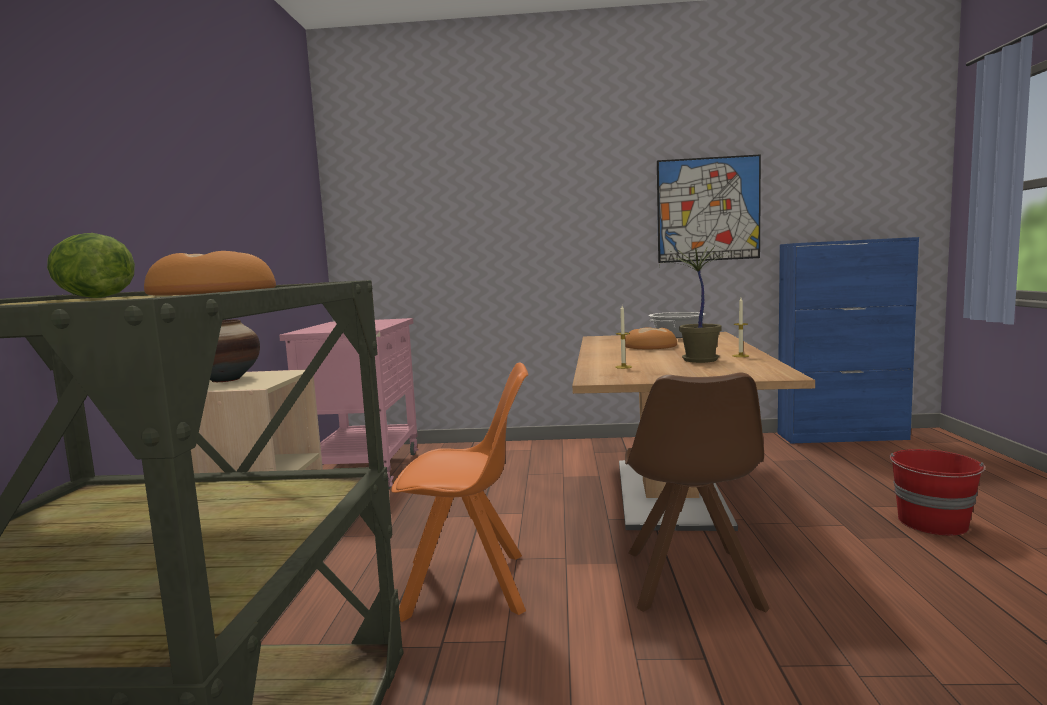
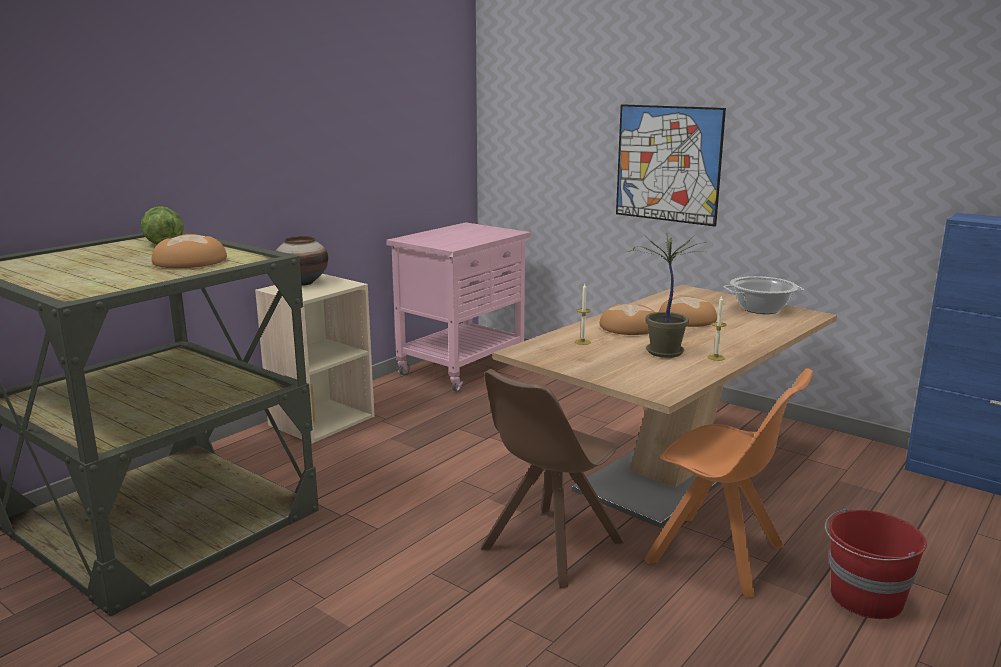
camera: 35 degrees right, 10 degrees up
(469, 586) = (406, 487): orange chair -> orange chair (719, 556)
(626, 355) = (629, 327): none -> bread
(708, 209) = (867, 153): picture -> picture (668, 164)

